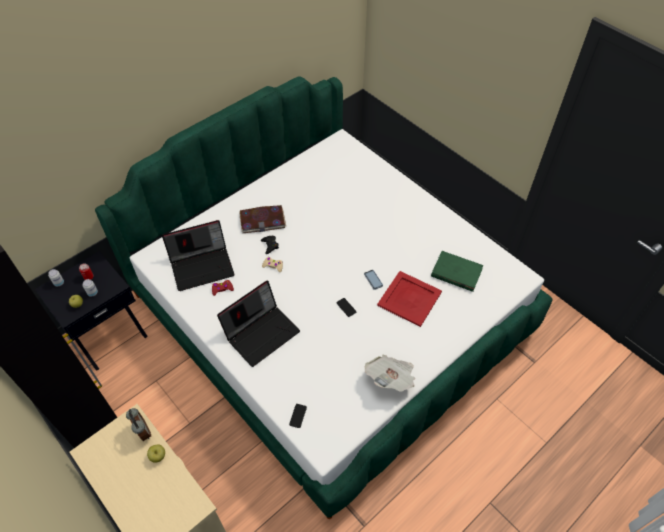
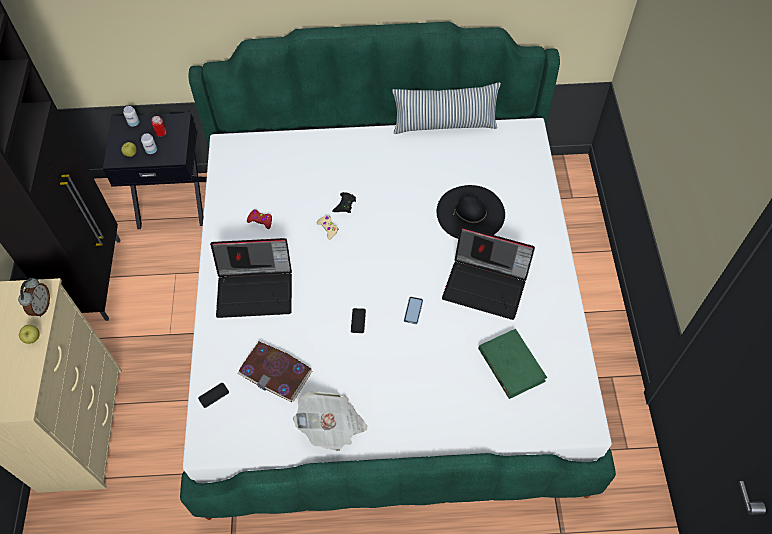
camera: 40 degrees right, 5 degrees up
(202, 266) = (264, 185): laptop -> laptop (486, 285)
(262, 220) = (362, 173): book -> book (276, 372)
(288, 163) = (444, 125): none -> pillow
(352, 204) = (470, 213): none -> black hat
(409, 298) = (431, 357): red tray -> none

